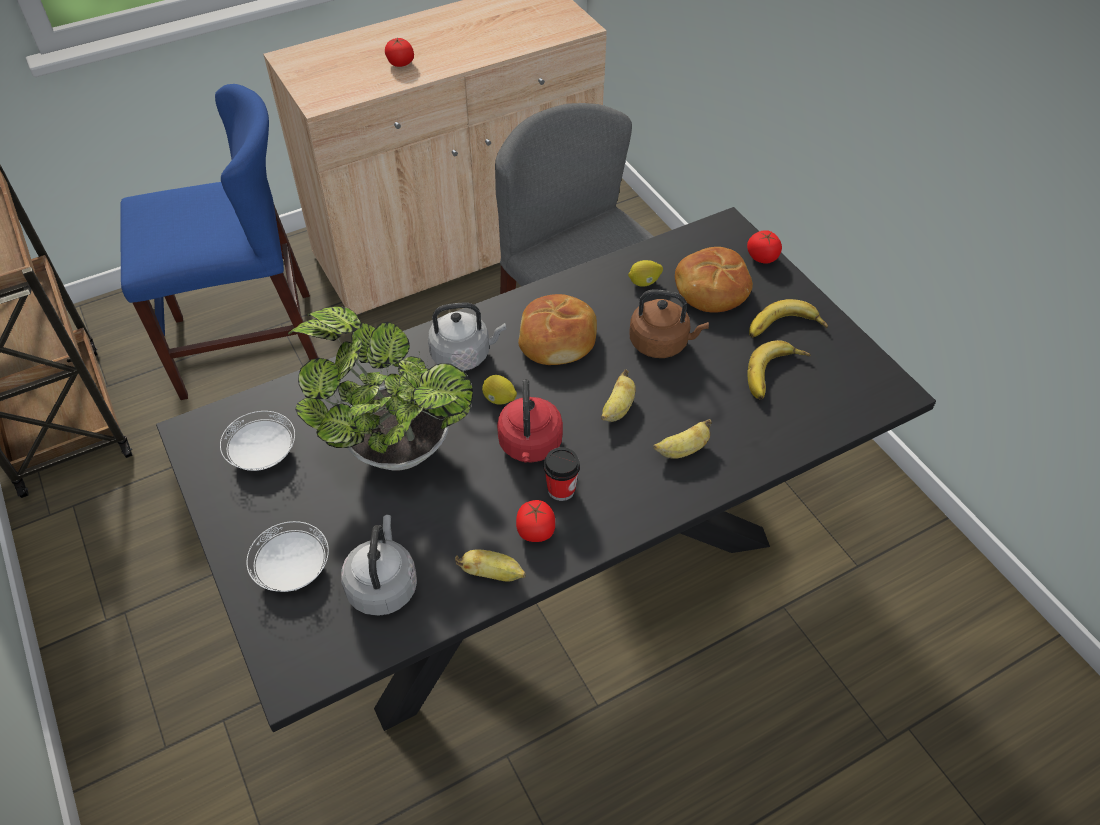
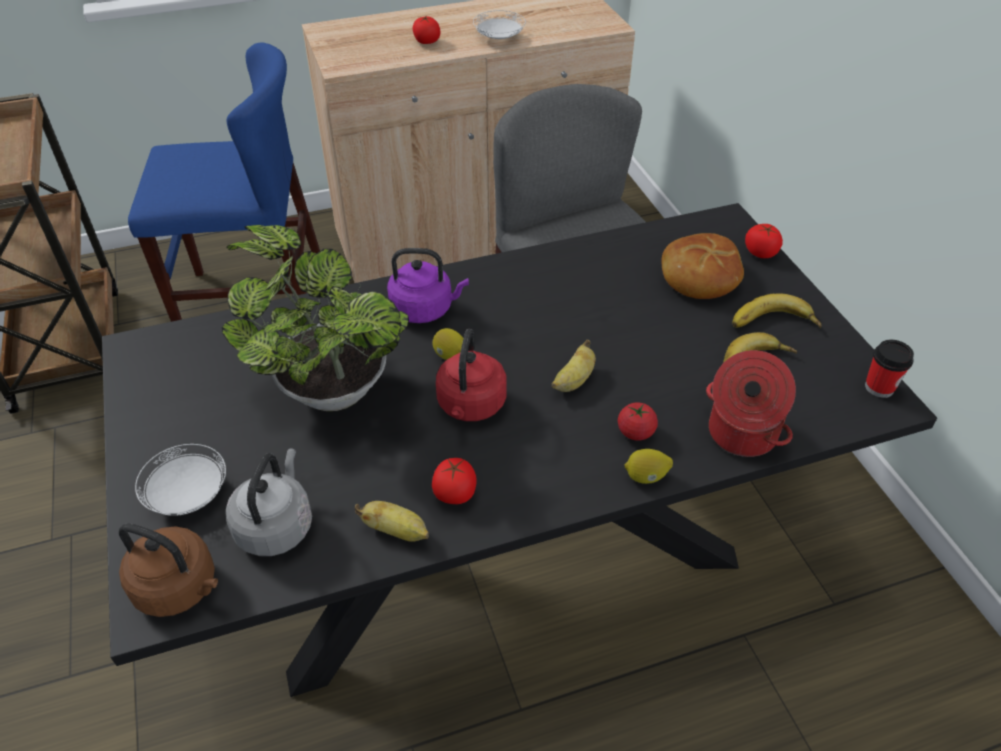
camera: 10 degrees right, 5 degrees down
(263, 454) = (195, 378): white plate -> white plate (499, 38)
(464, 355) = (425, 309): grey kettle -> purple kettle
(558, 339) = (526, 305): bread -> none
(561, 489) = (493, 454): cup -> cup (879, 387)
(644, 282) = (629, 262): lemon -> lemon (646, 477)
(661, 343) = (635, 322): brown kettle -> brown kettle (180, 588)
(682, 450) = (635, 432): banana -> tomato
(773, 439) = (740, 434): none -> cooking pot

